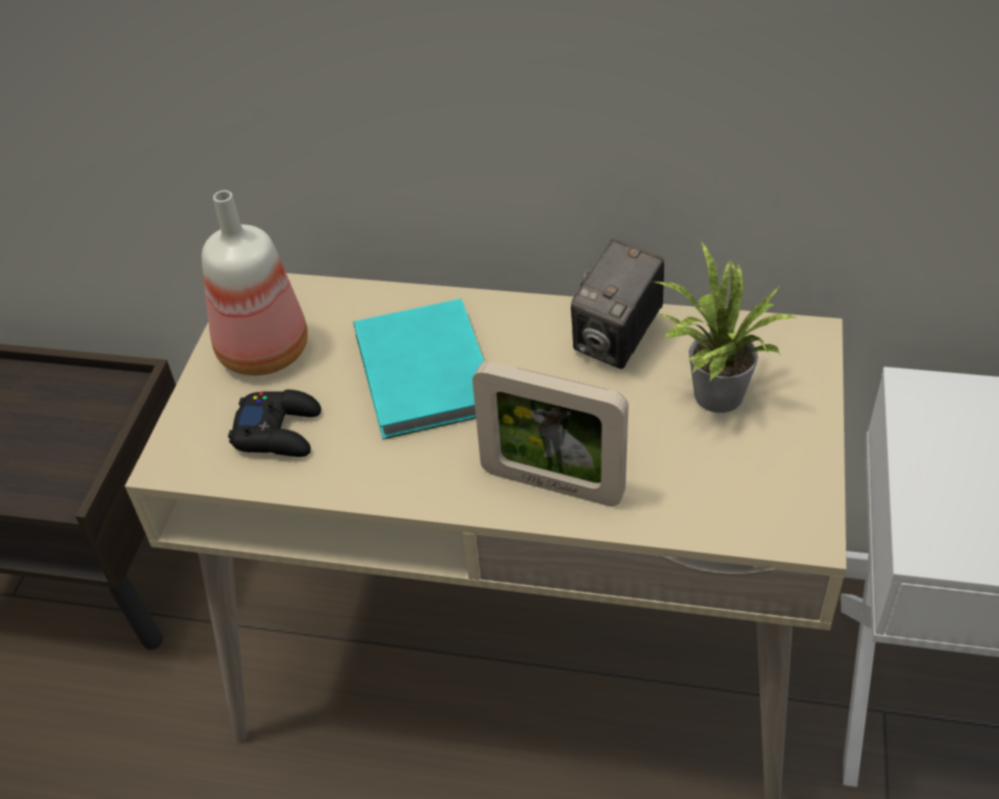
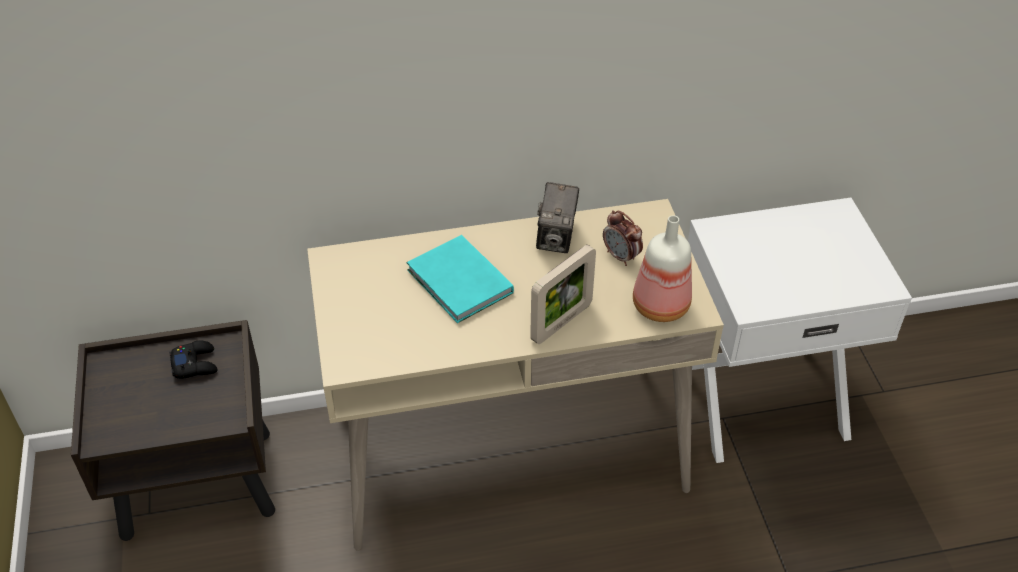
camera: 25 degrees left, 0 degrees up
(261, 352) = (356, 293): bottle -> bottle (659, 306)
(279, 431) = (395, 334): black game controller -> black game controller (195, 364)
(552, 484) = (561, 322): picture frame -> picture frame turned 45 degrees counterclockwise
(712, 397) = (621, 256): potted plant -> alarm clock

